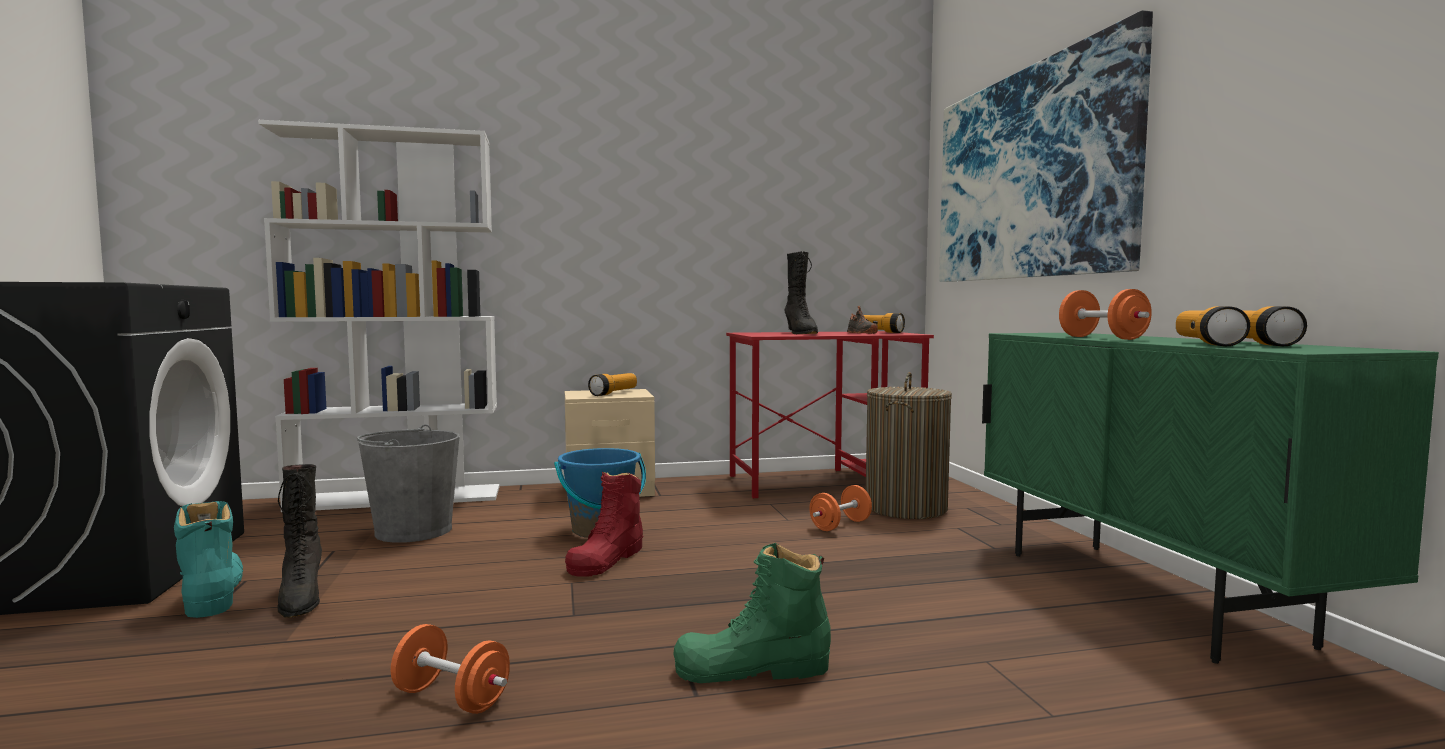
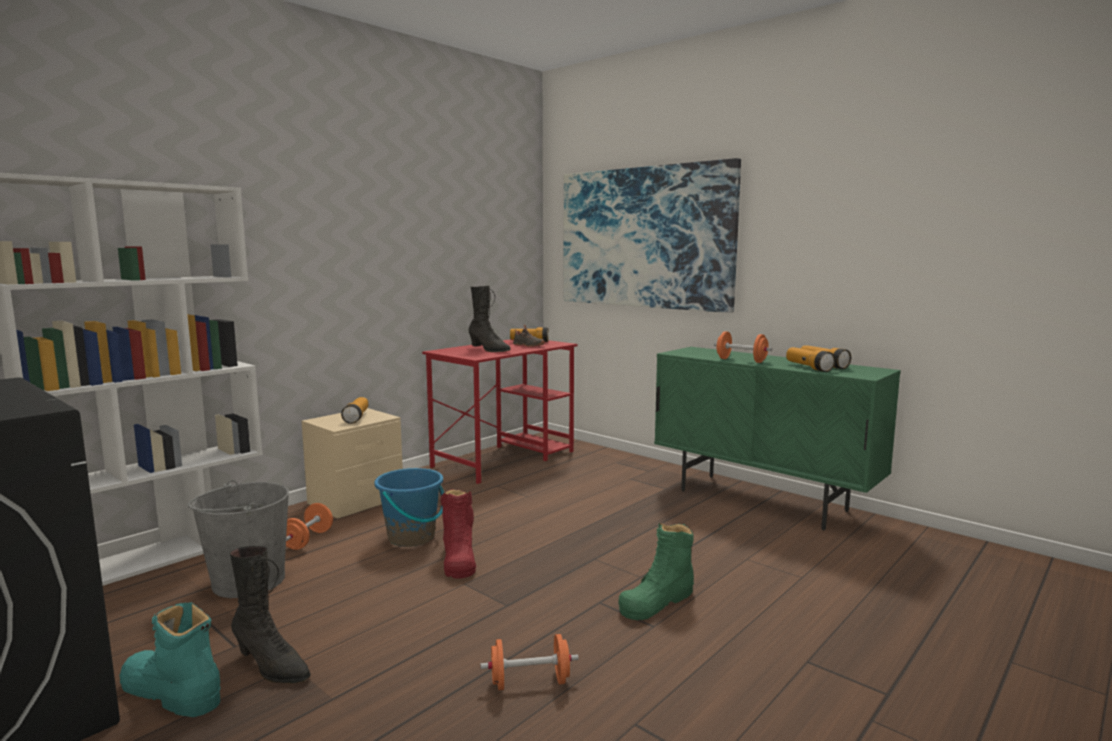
camera: 35 degrees left, 5 degrees up
(840, 525) = (565, 493): orange dumbbell -> orange dumbbell (307, 540)
(906, 508) = (583, 470): laundry basket -> none

